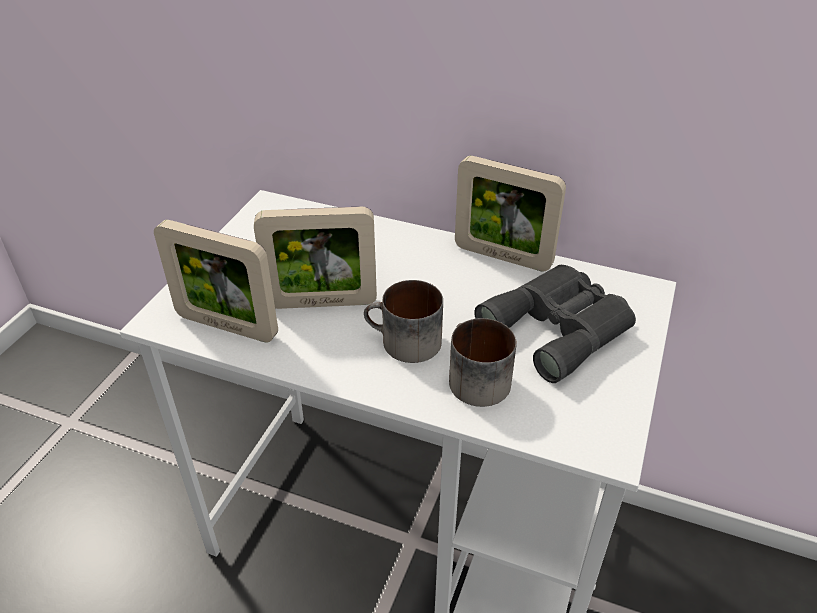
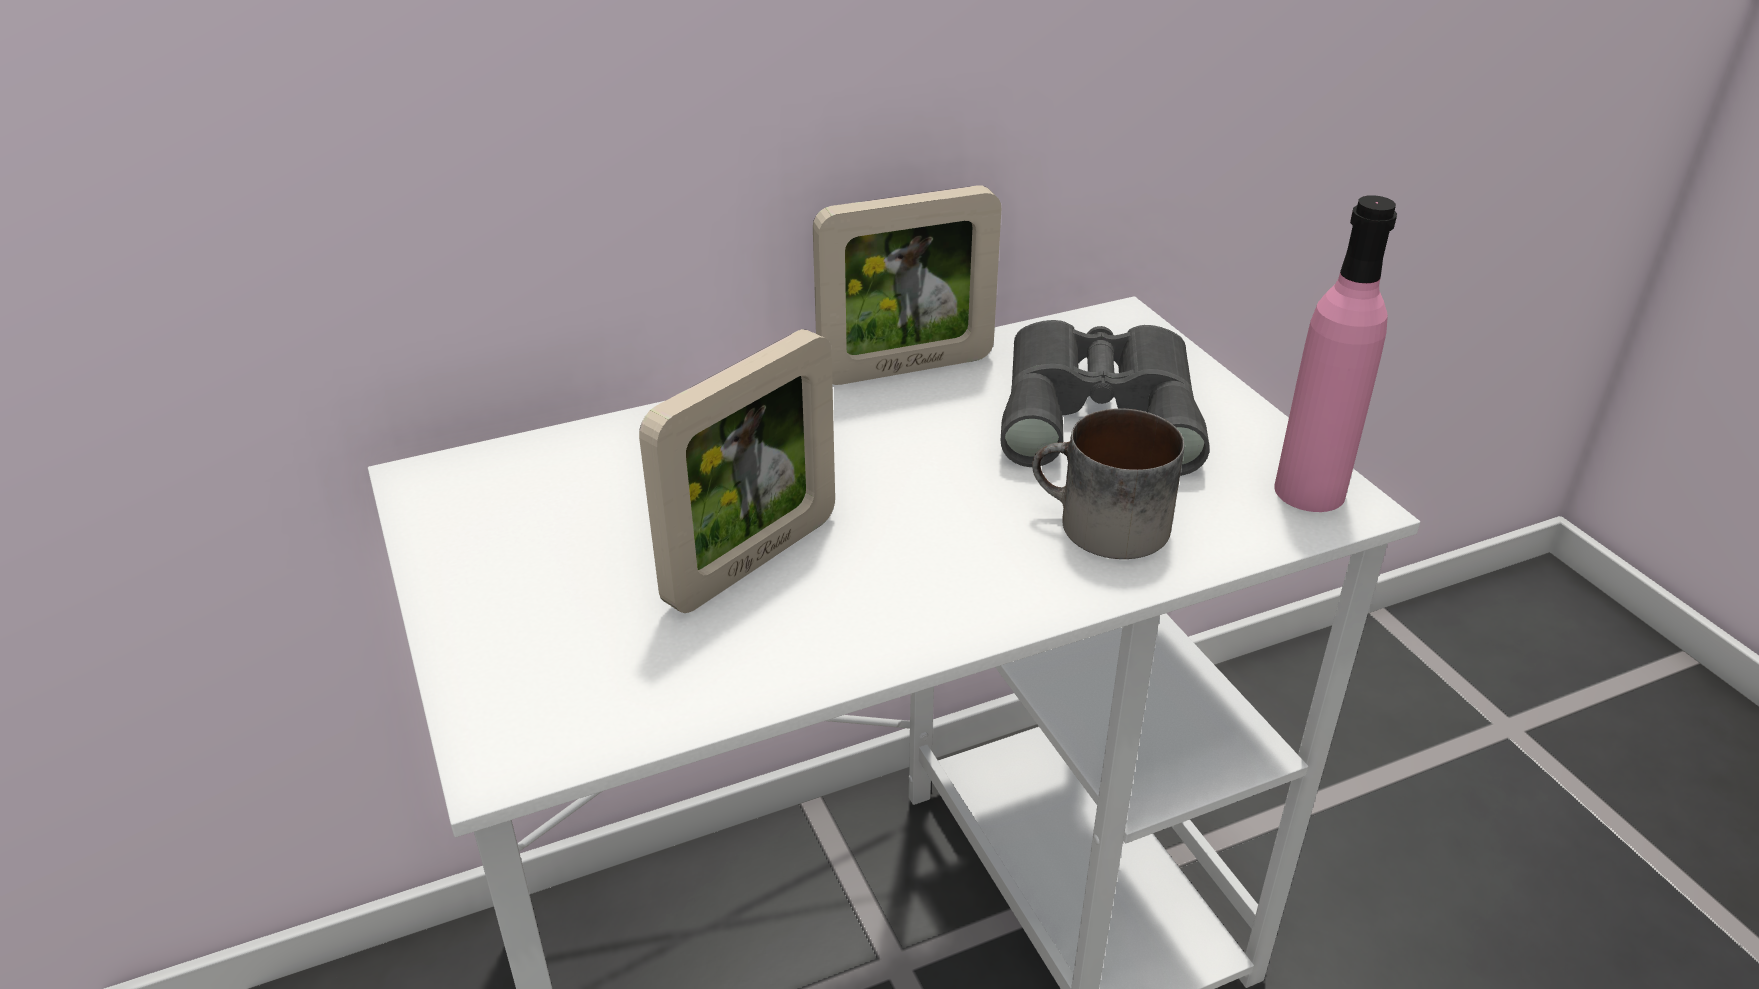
camera: 45 degrees left, 5 degrees down
(227, 326) = (650, 685): picture frame -> none
(403, 343) = (950, 540): mug -> none
(601, 431) = (1309, 491): none -> pink bottle

